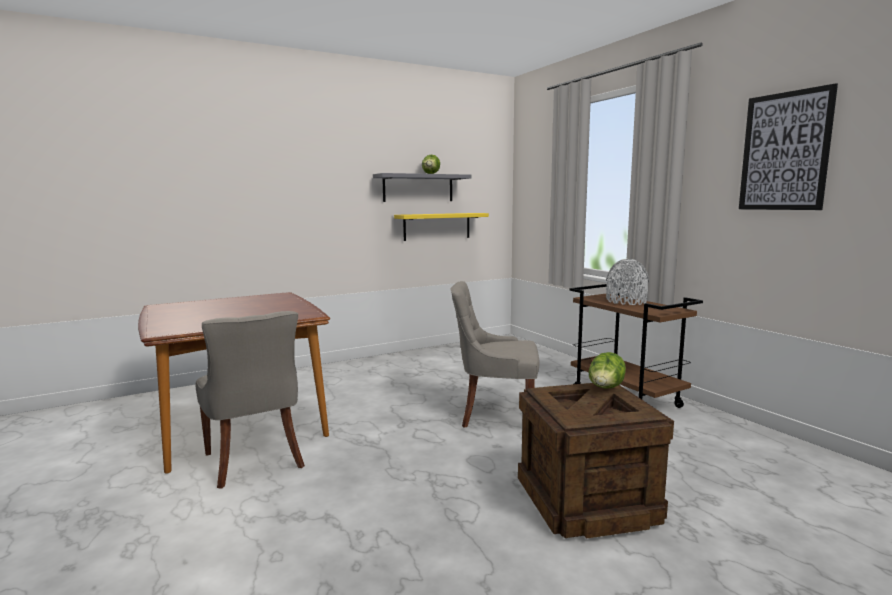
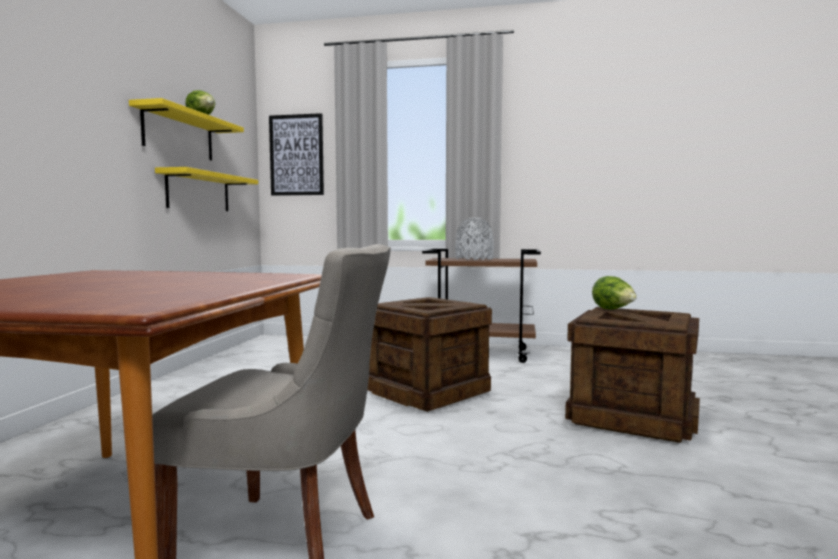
camera: 50 degrees left, 5 degrees down
(418, 188) = (179, 134): grey shelf -> yellow shelf
(495, 414) = (426, 392): grey chair -> crate
(784, 151) = (582, 127): picture -> picture (296, 155)

